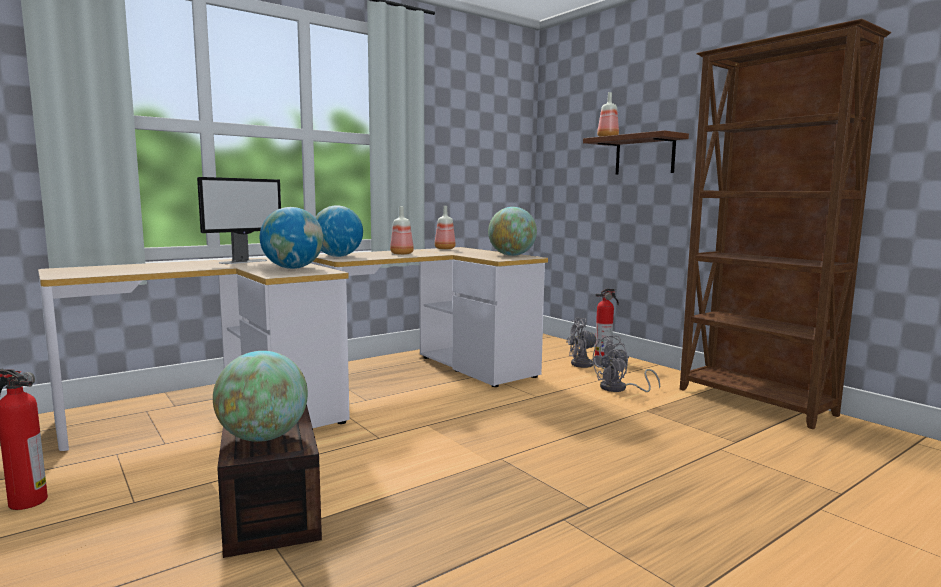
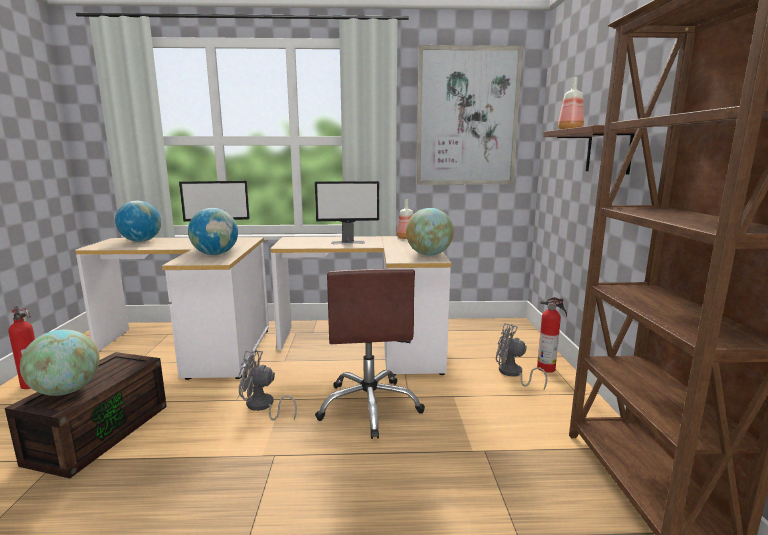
camera: 35 degrees right, 5 degrees up
(338, 256) = (293, 241): globe -> globe (141, 241)
(402, 254) = (348, 242): bottle -> monitor
(479, 123) = (467, 117): none -> picture
(517, 409) = (370, 406): none -> brown office chair
(619, 389) = (500, 413): grey fan -> grey fan (262, 407)

